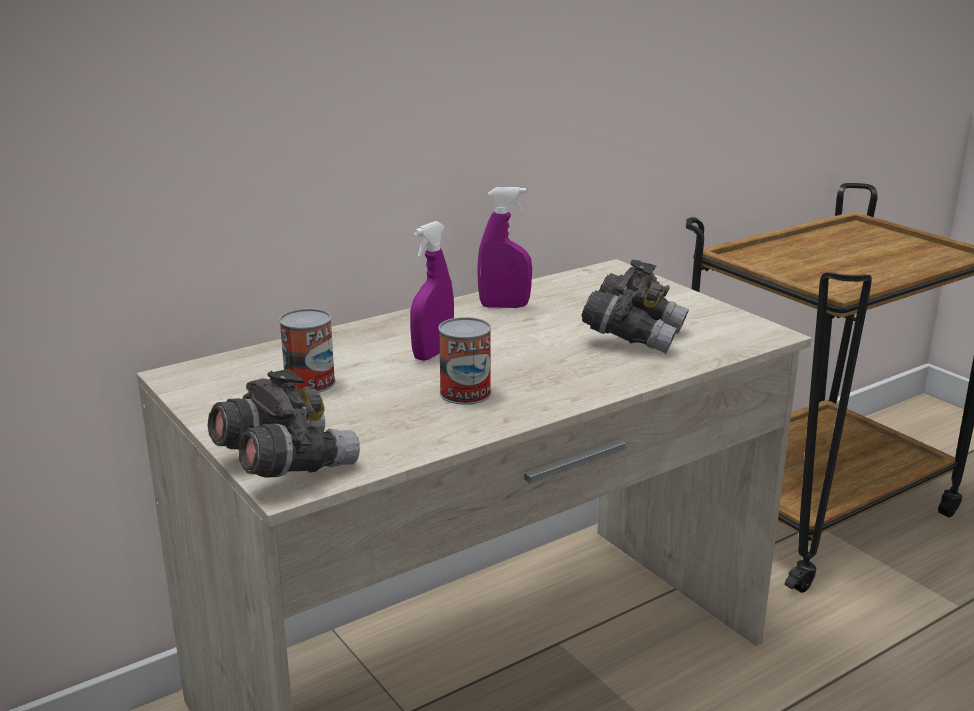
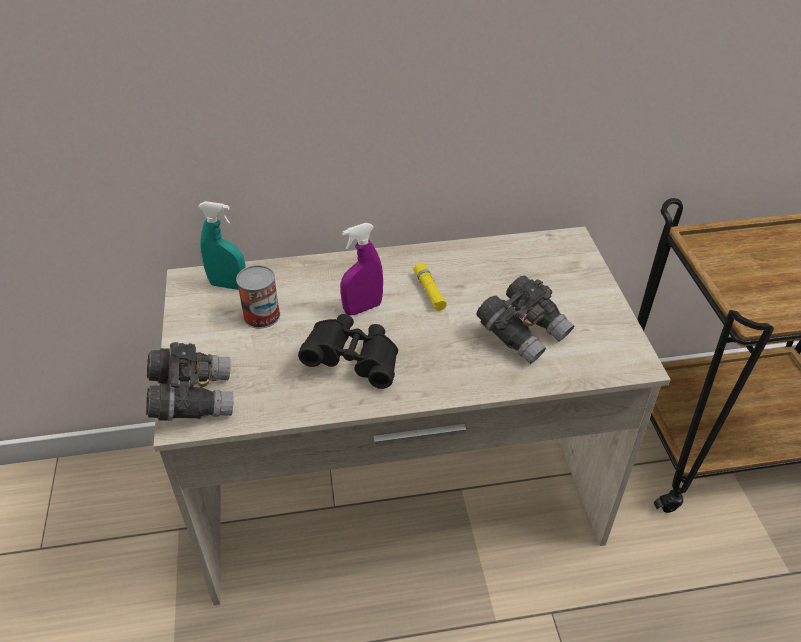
camera: 25 degrees right, 20 degrees up
(238, 368) = (228, 285): none -> turquoise spray bottle
(465, 393) = (354, 361): can -> black binoculars
(498, 327) = (429, 291): none -> yellow flashlight
(504, 306) = (452, 265): purple spray bottle -> none

